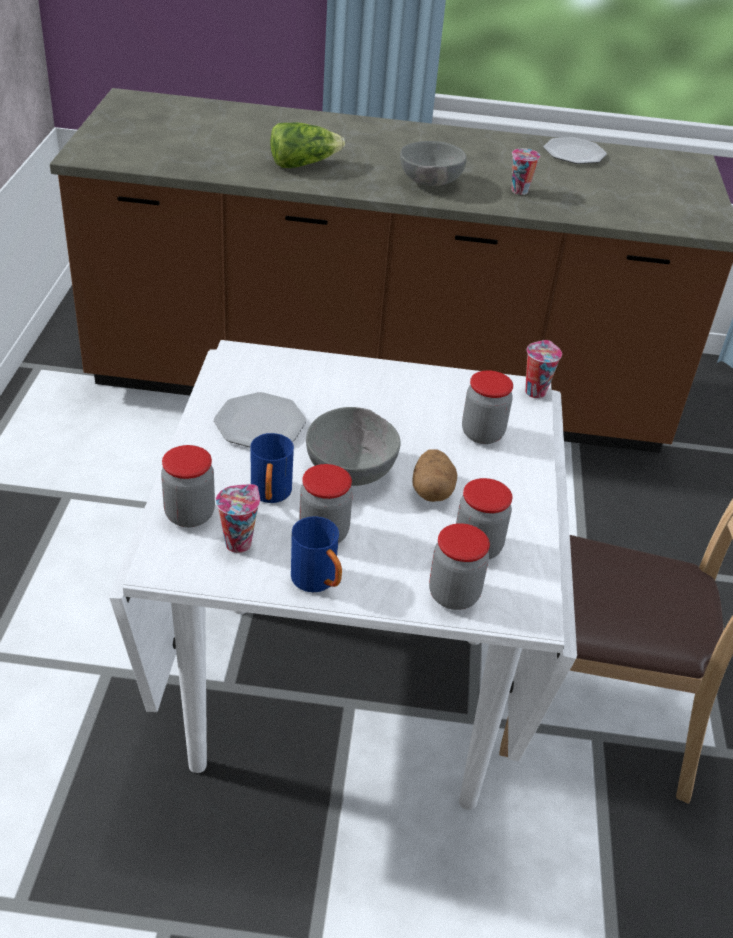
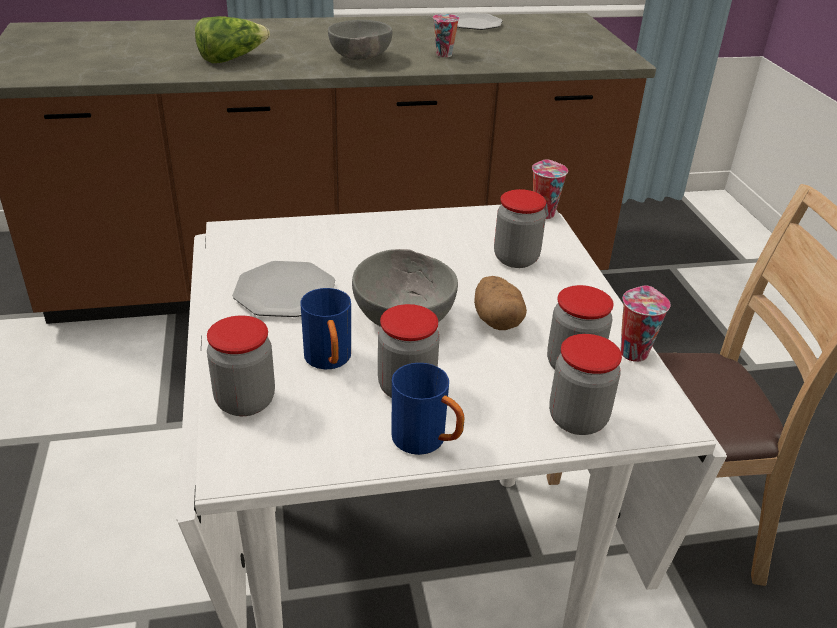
camera: 15 degrees left, 5 degrees down
(239, 542) = (316, 418): cup -> cup (633, 351)

